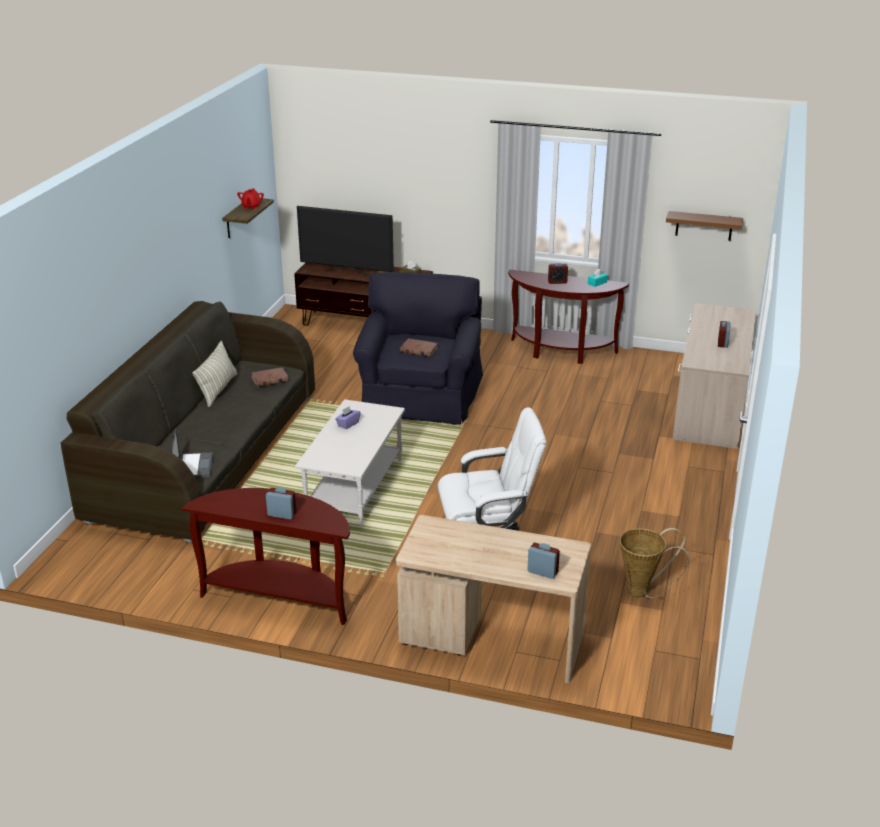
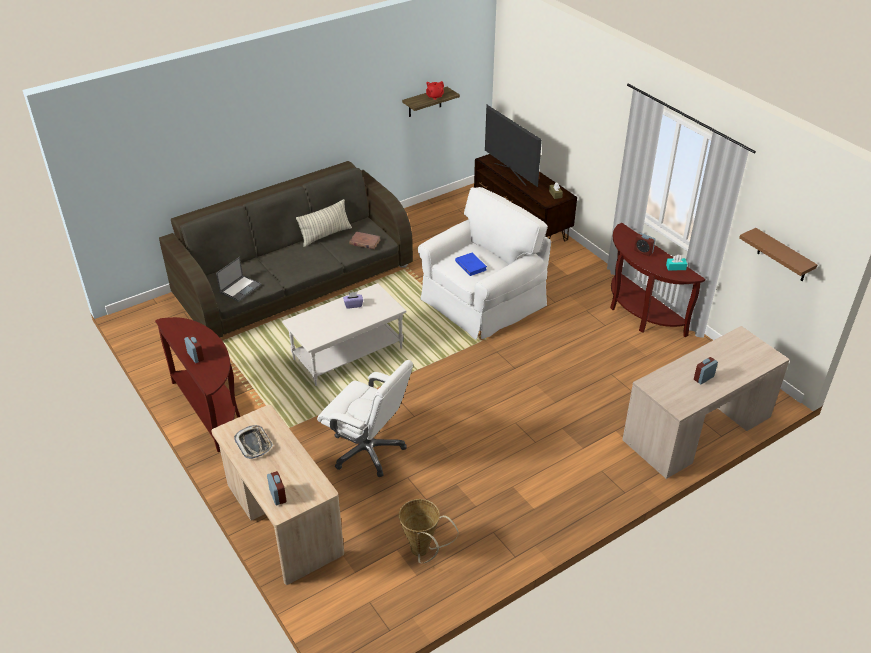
camera: 40 degrees right, 10 degrees up
(418, 350) = (470, 265): brown book -> blue book
(419, 396) = (481, 302): black armchair -> white armchair
(456, 549) = (254, 444): none -> tray

